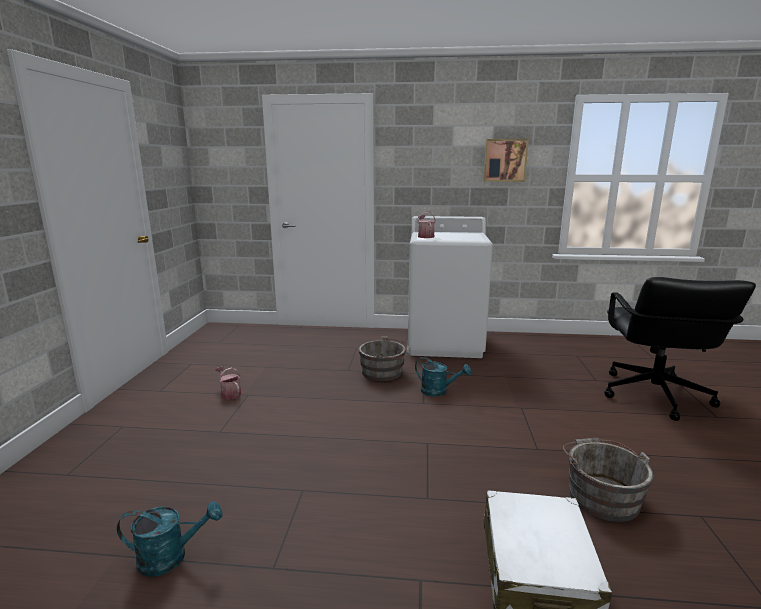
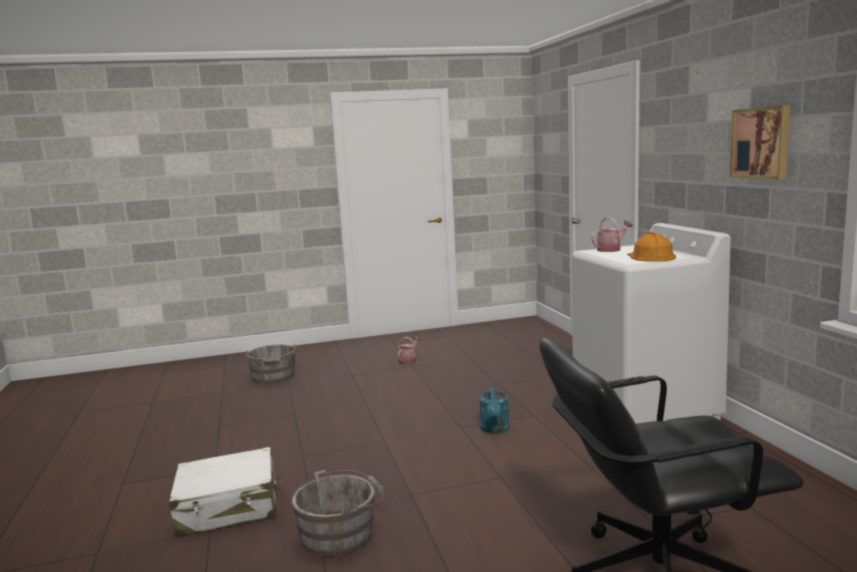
camera: 70 degrees right, 5 degrees down
(171, 557) = (223, 402): turquoise watering can -> none
(384, 372) = (513, 399): grey bucket -> grey bucket (273, 377)
(466, 236) = (650, 256): none -> orange hard hat

